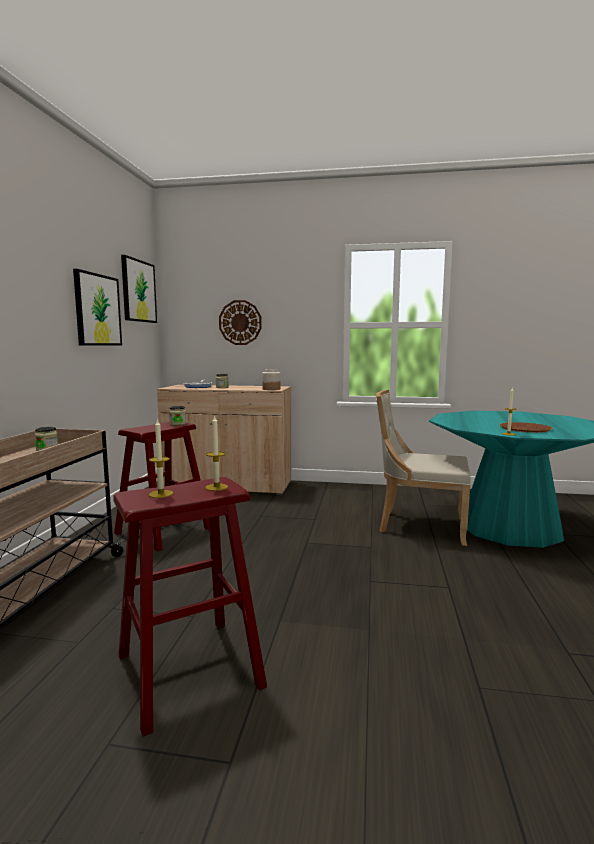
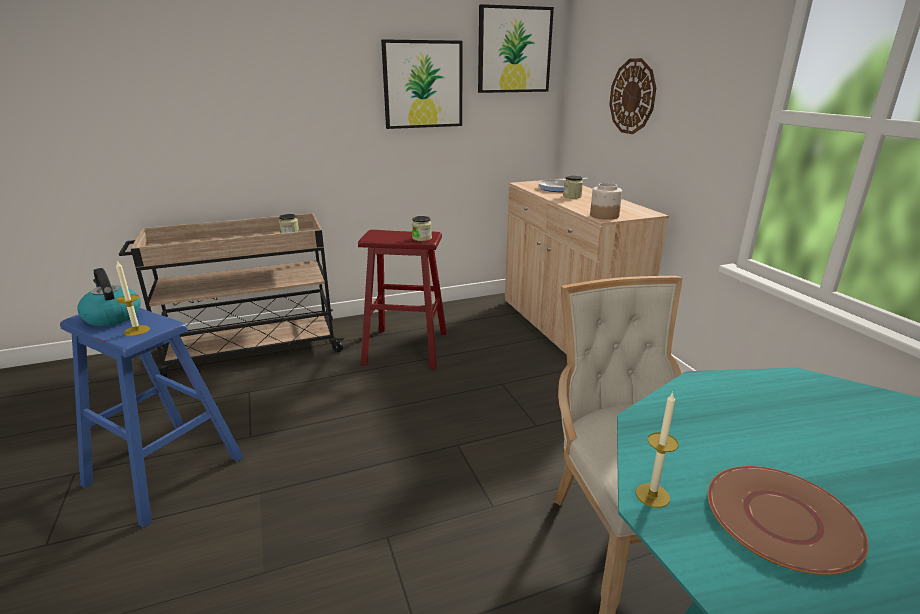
camera: 60 degrees right, 15 degrees up
(161, 494) = (112, 316): candle -> kettle
(189, 670) = (165, 471): red stool -> blue stool

